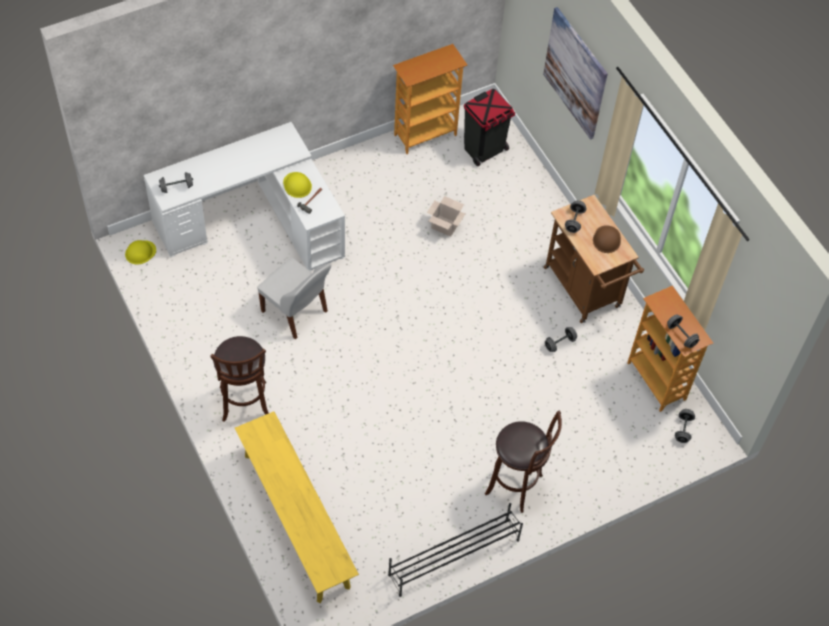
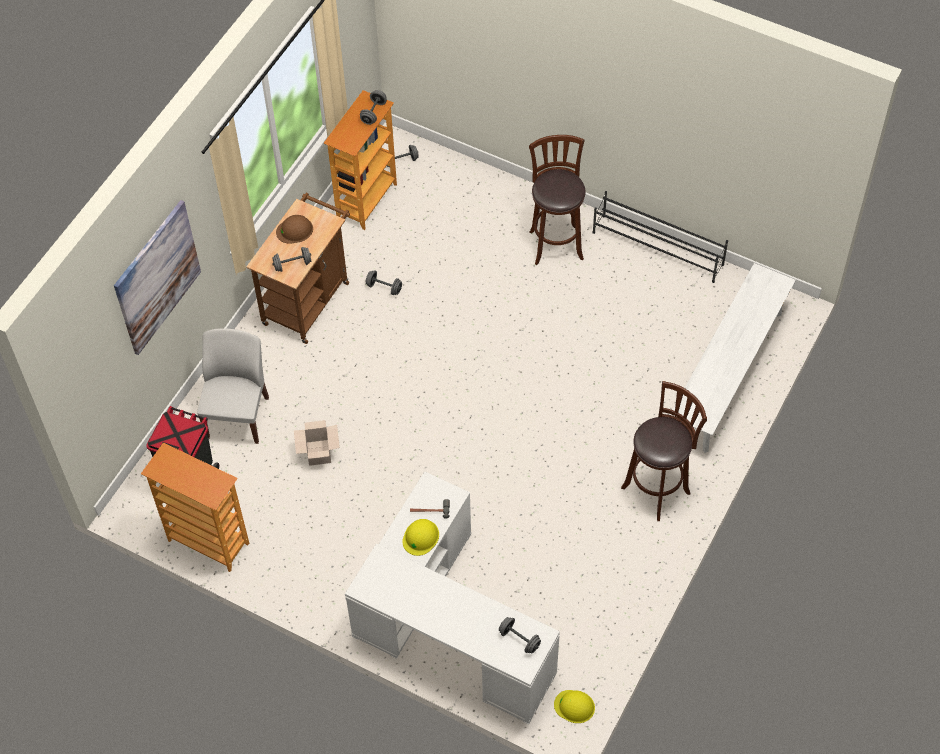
camera: 120 degrees left, 0 degrees up
(295, 312) = (526, 513): white chair -> white chair (238, 415)
(296, 520) = (728, 374): yellow bench -> white bench

